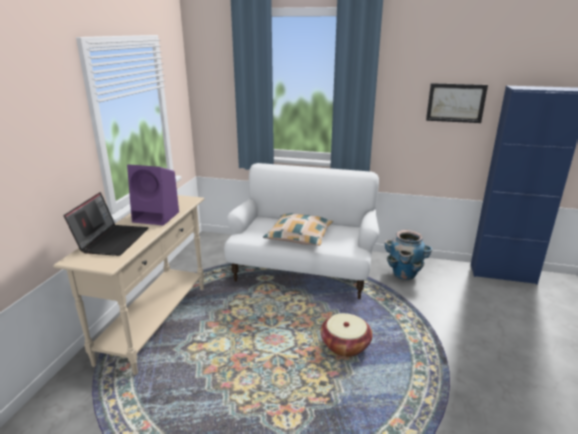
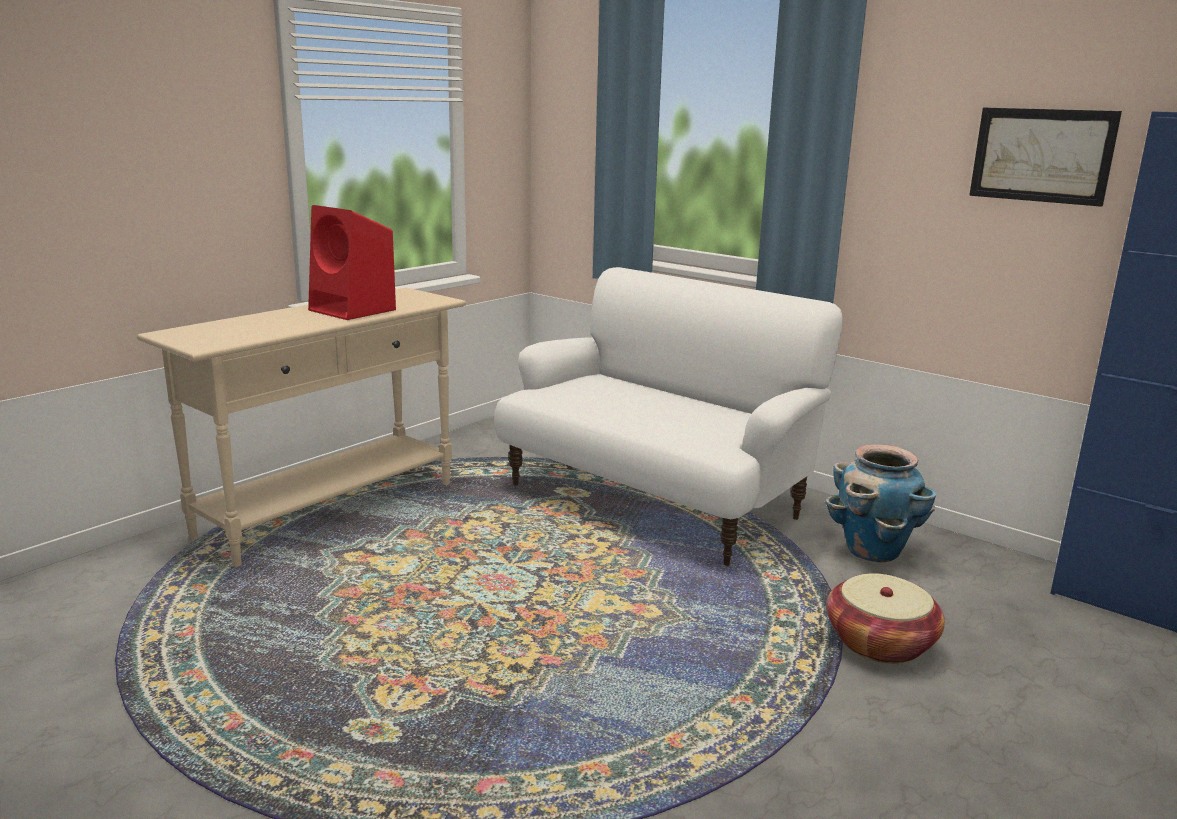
camera: 25 degrees right, 5 degrees down
(112, 240) = (250, 323): laptop -> none
(157, 217) = (354, 310): purple speaker -> red speaker
(299, 236) = (637, 411): pillow -> none
(345, 345) = (620, 627): basket -> basket (880, 643)

